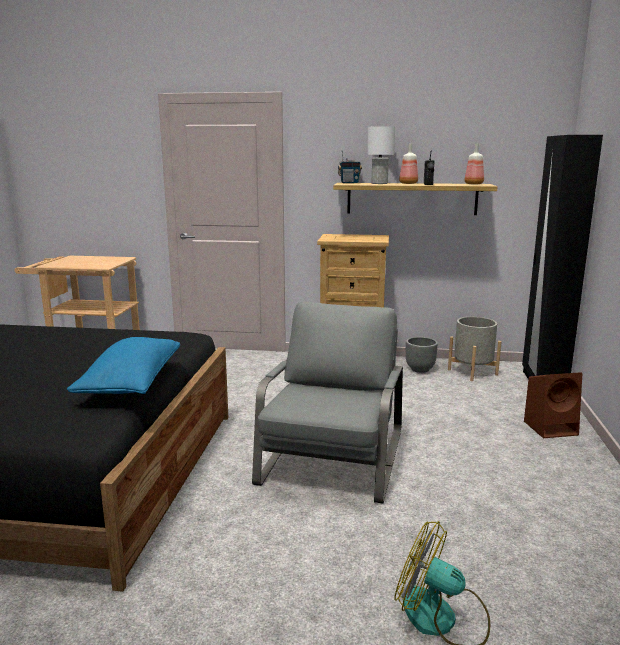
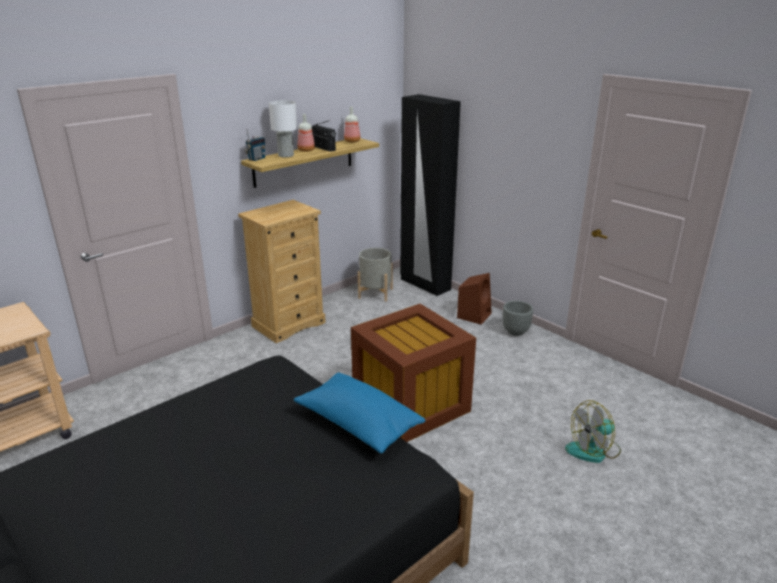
camera: 50 degrees left, 10 degrees up
(333, 458) = (411, 404): grey armchair -> brown storage box
(419, 370) = (342, 307): grey planter -> grey planter (515, 332)

